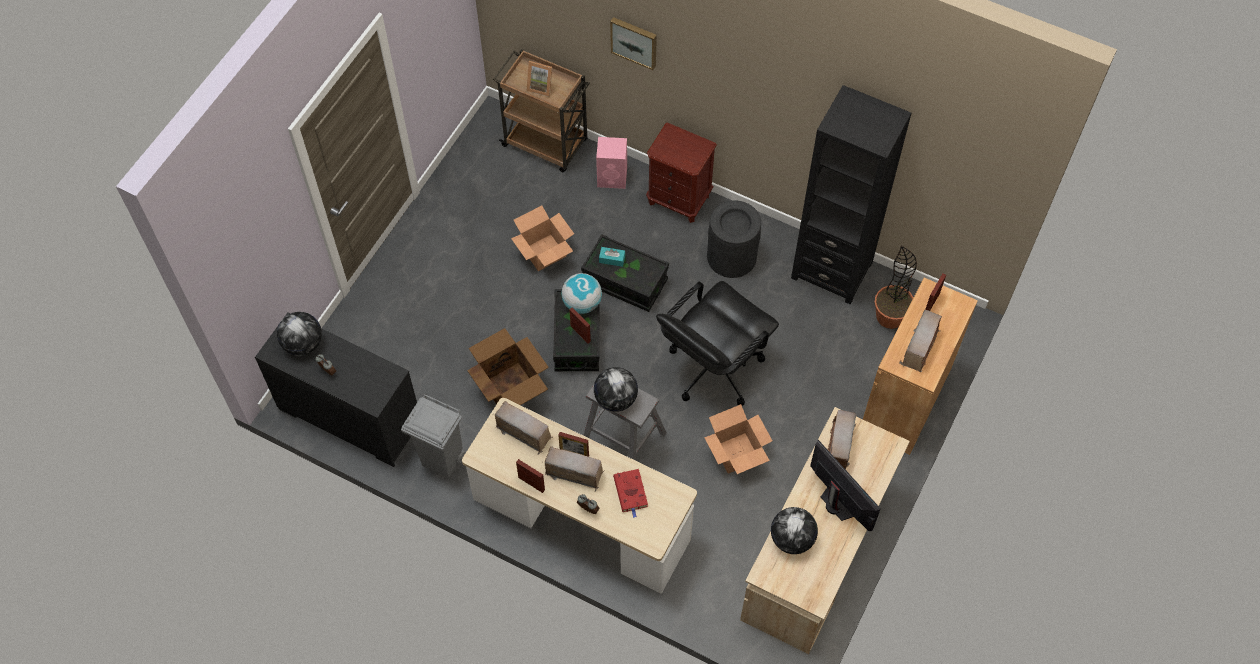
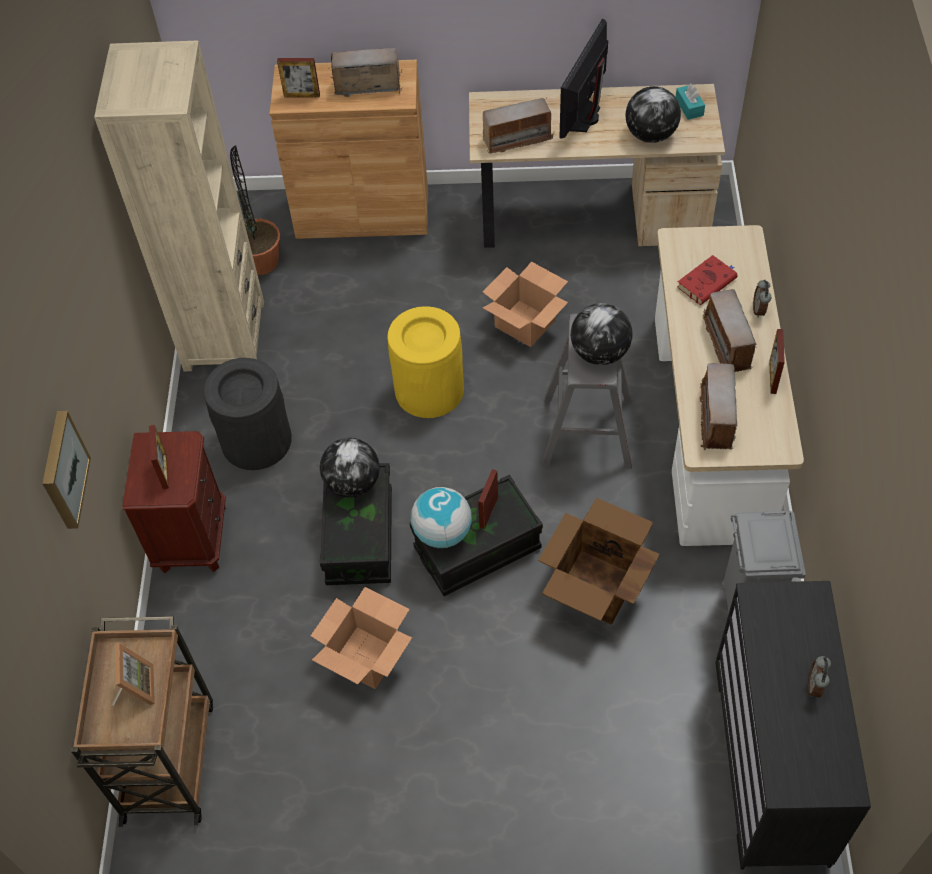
camera: 115 degrees left, 5 degrees down
(303, 344) = (800, 748): globe -> globe (353, 483)
(574, 453) = (702, 355): picture frame -> picture frame (164, 471)
(612, 259) = (353, 532): turquoise tissue box -> turquoise tissue box (689, 107)
(613, 177) = (191, 636): pink speaker -> none
(713, 368) = (429, 390): black office chair -> yellow trash can
(831, 270) = (224, 335): black bookcase -> beige bookcase

